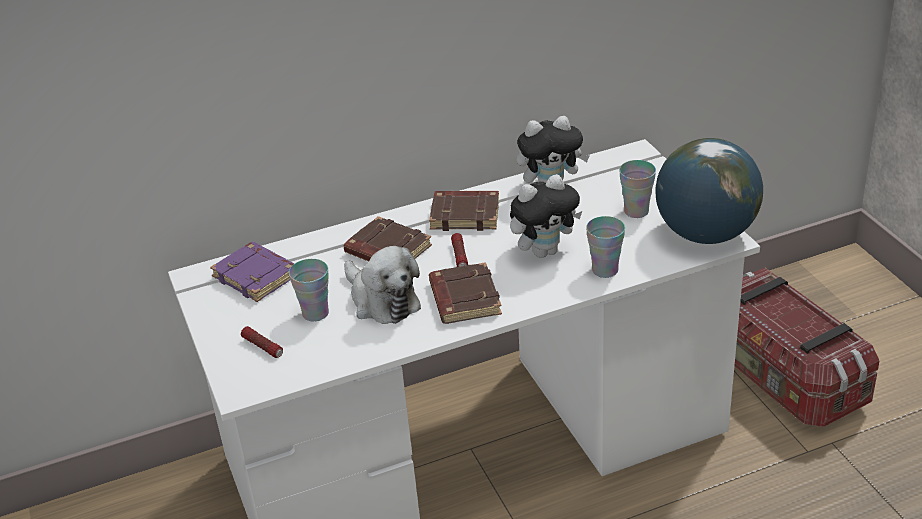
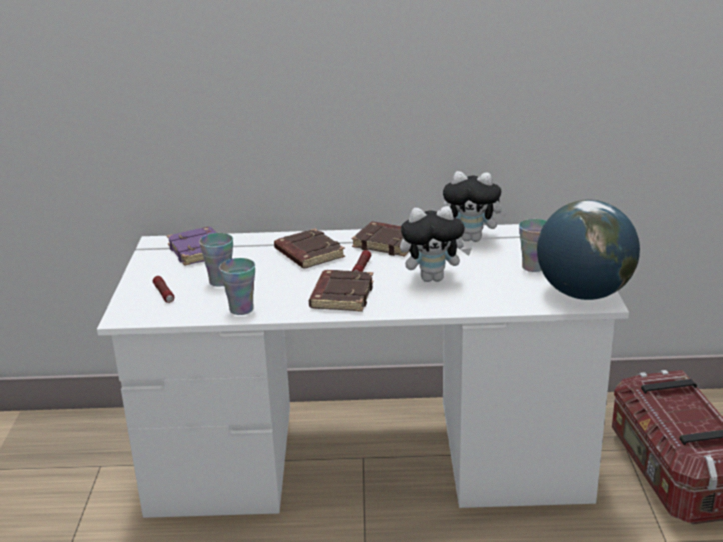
camera: 20 degrees right, 10 degrees down
(382, 300) = (277, 284): plush toy -> none
(605, 270) = (474, 301): cup -> cup (241, 309)

